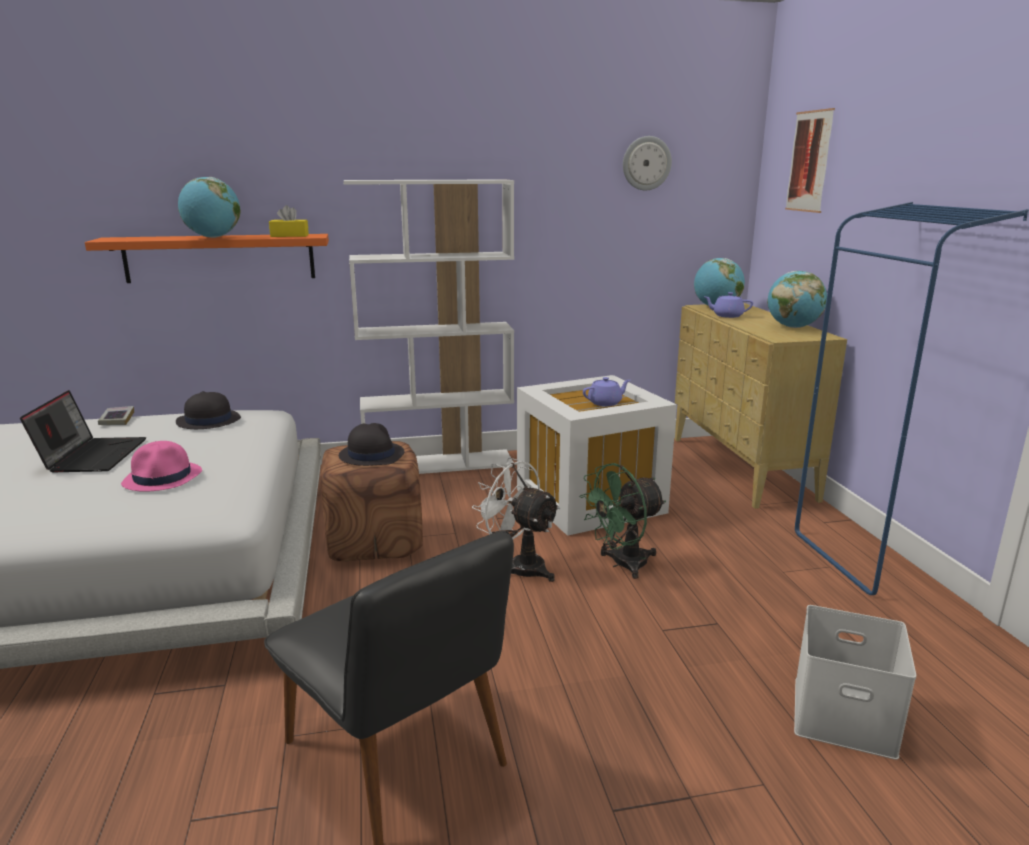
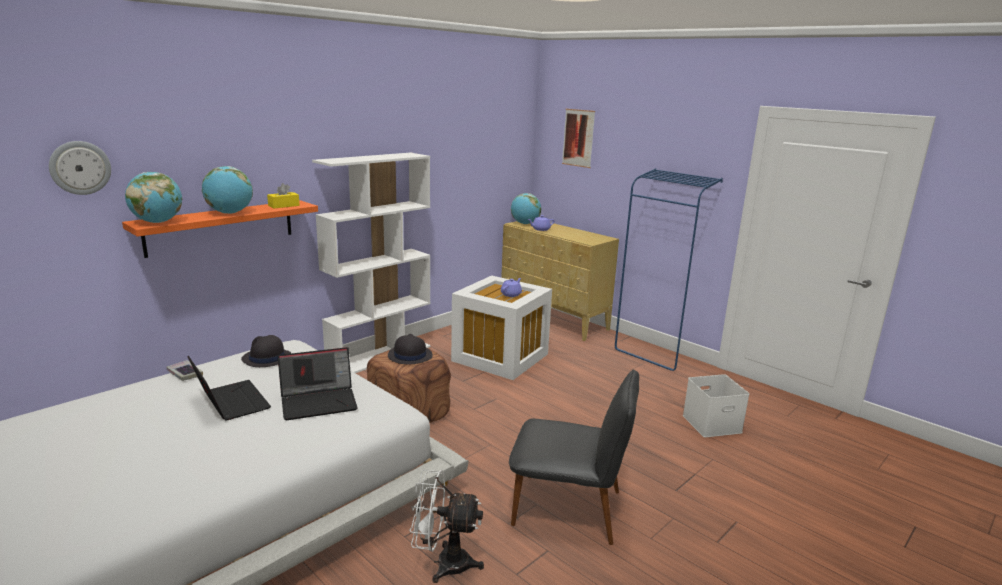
camera: 35 degrees left, 0 degrees up
(163, 478) = (320, 402): pink hat -> laptop
(519, 566) = (509, 403): white fan -> white fan (444, 563)
(622, 564) = (558, 387): green fan -> none
(646, 163) = (483, 137): wall clock -> wall clock (80, 167)
(793, 327) = (584, 233): globe -> globe (157, 222)

